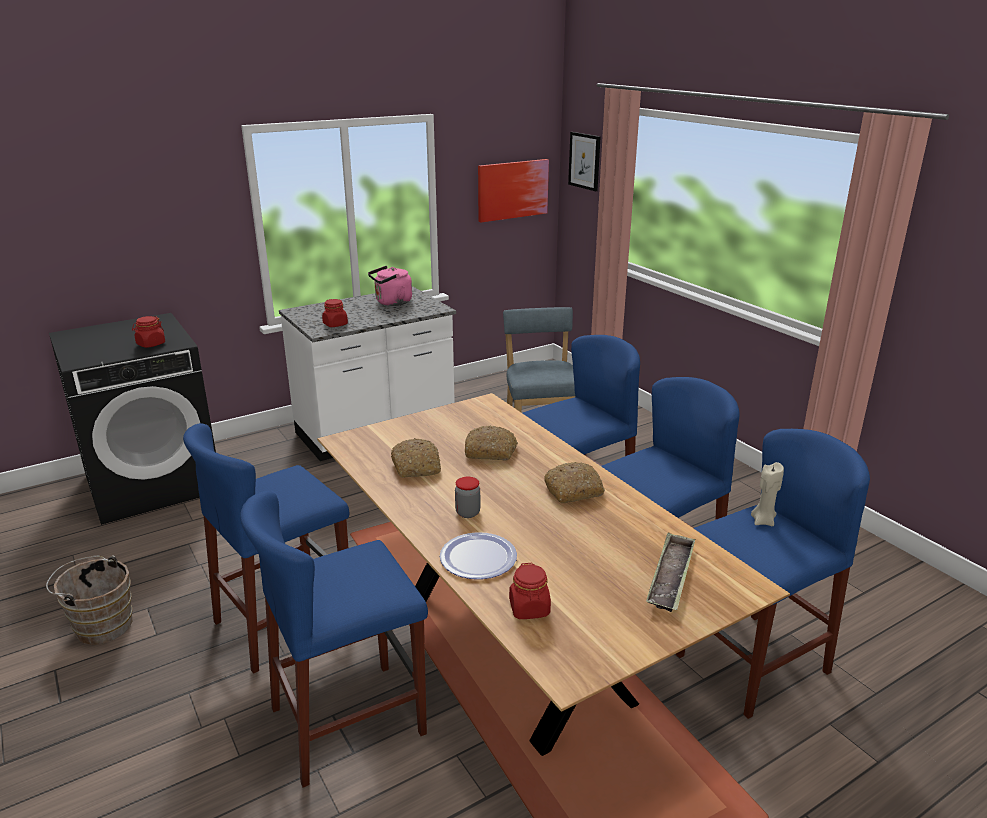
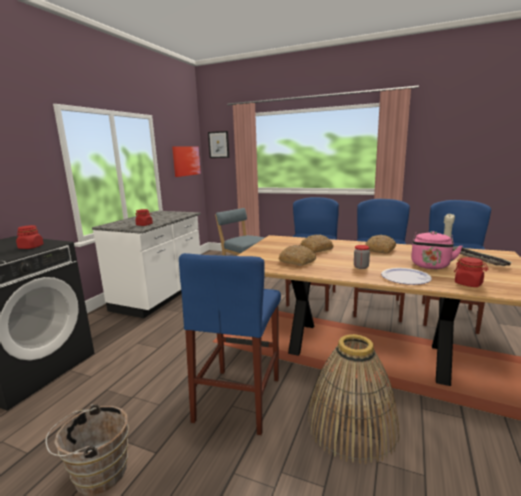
camera: 35 degrees left, 10 degrees down
(348, 721) = (351, 425): blue stool -> basket
(391, 302) = (159, 215): pink kettle -> pink kettle (430, 266)

